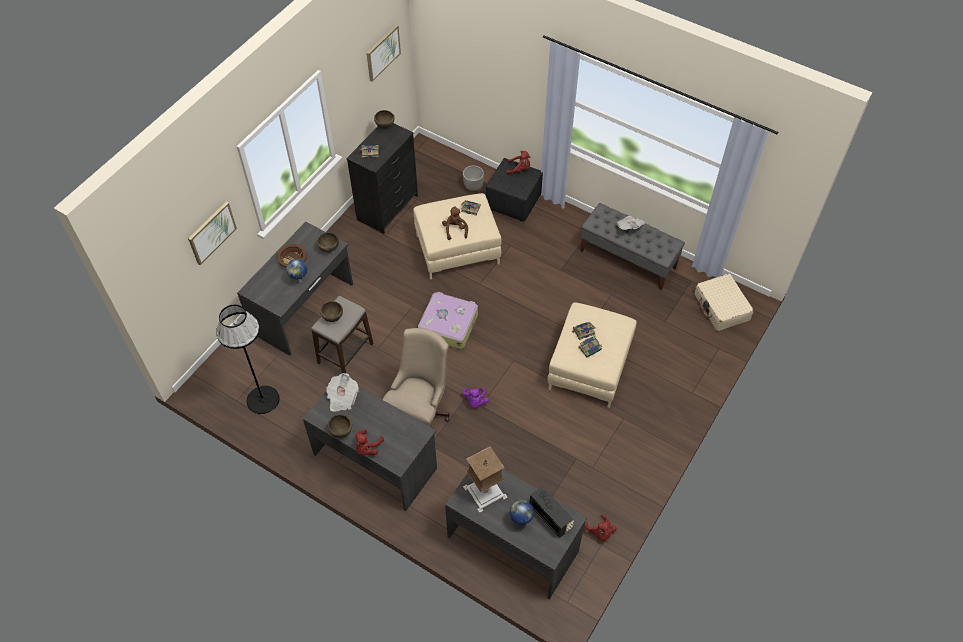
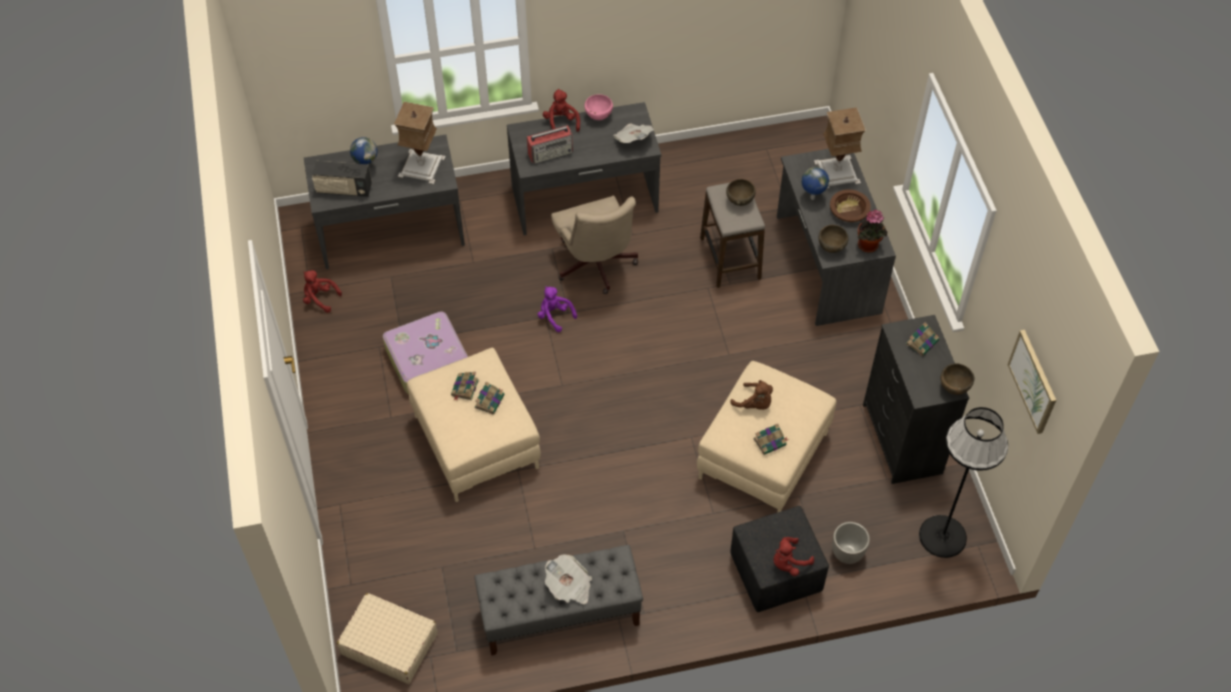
camera: 135 degrees right, 0 degrees up
(211, 232) = (890, 79): picture -> none
(262, 399) = (746, 166): black floor lamp -> black floor lamp (943, 536)
(266, 284) = (836, 171): none -> table lamp
(310, 235) = (869, 246): none -> potted plant
(341, 432) = (598, 117): brown bowl -> pink bowl
(398, 431) = (551, 153): none -> radio
(448, 324) = (669, 365): suitcase -> suitcase (428, 360)

